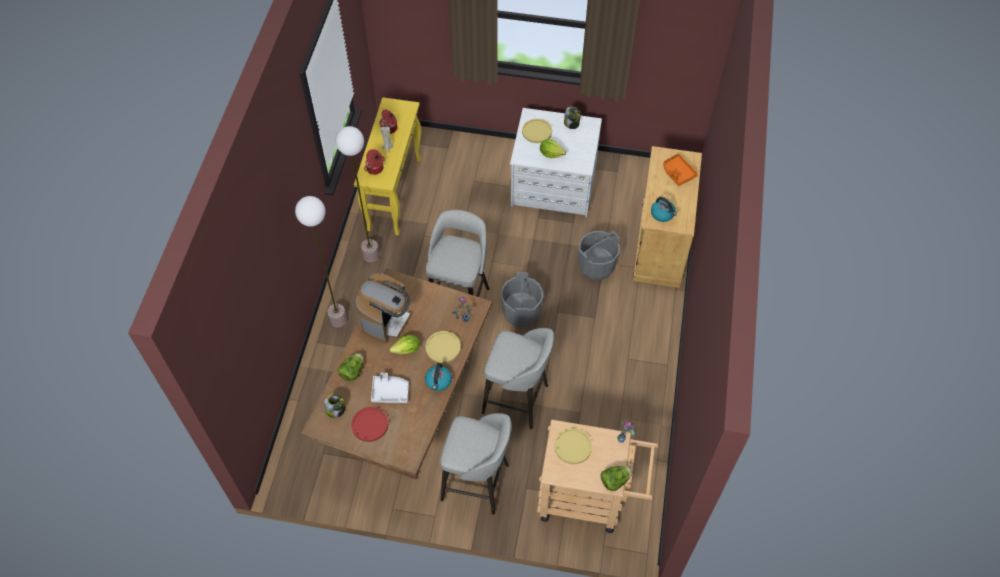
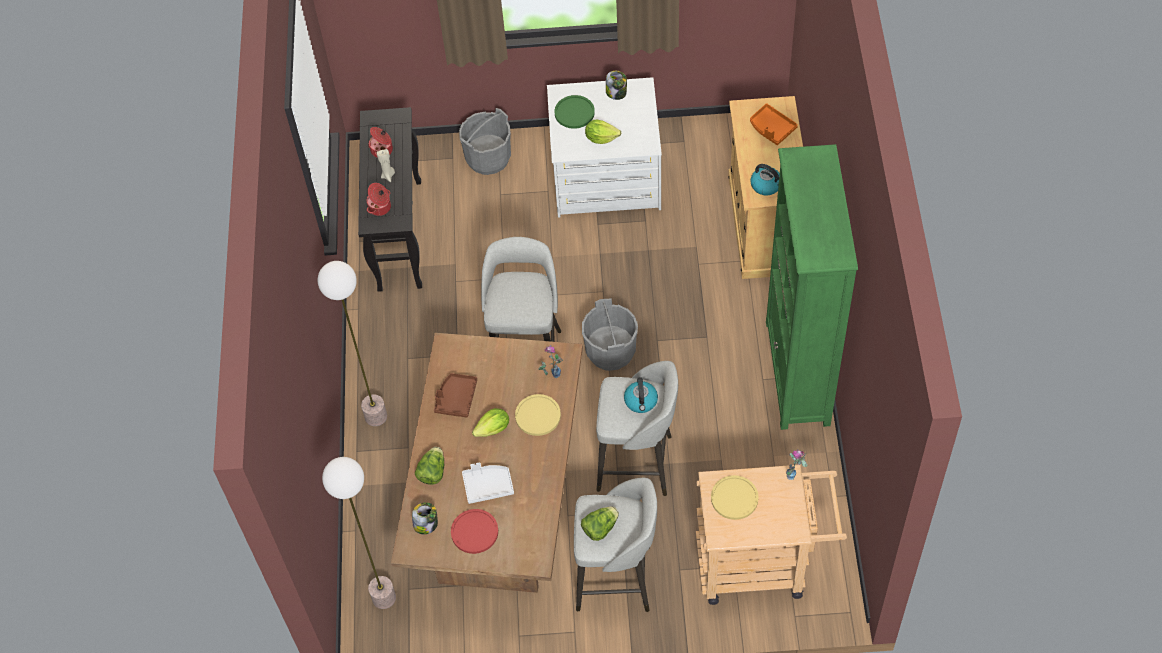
camera: 10 degrees left, 0 degrees up
(371, 255) = (393, 323): floor lamp -> floor lamp (383, 597)
(387, 320) = (456, 398): coffee machine -> brown tray
(394, 193) = (399, 234): yellow console table -> black console table
(438, 381) = (545, 459): kettle -> kettle (641, 401)
(537, 131) = (574, 112): yellow plate -> green plate
(596, 266) = (690, 270): grey bucket -> grey bucket (488, 158)
(615, 480) = (796, 526): lettuce -> lettuce (600, 528)
(655, 360) = (797, 373): none -> green bookcase

